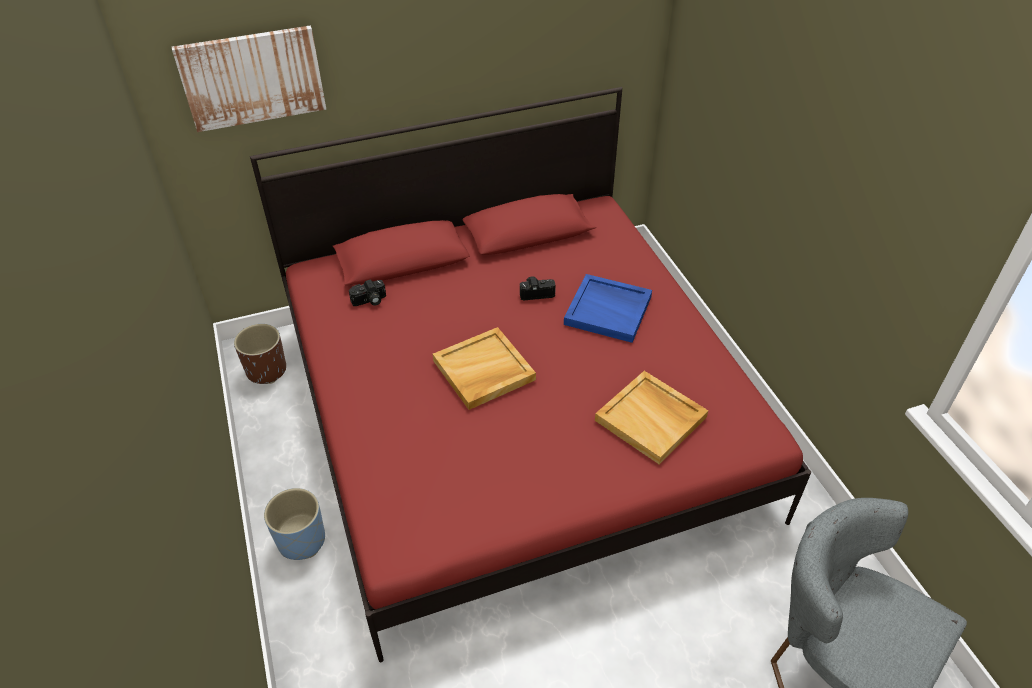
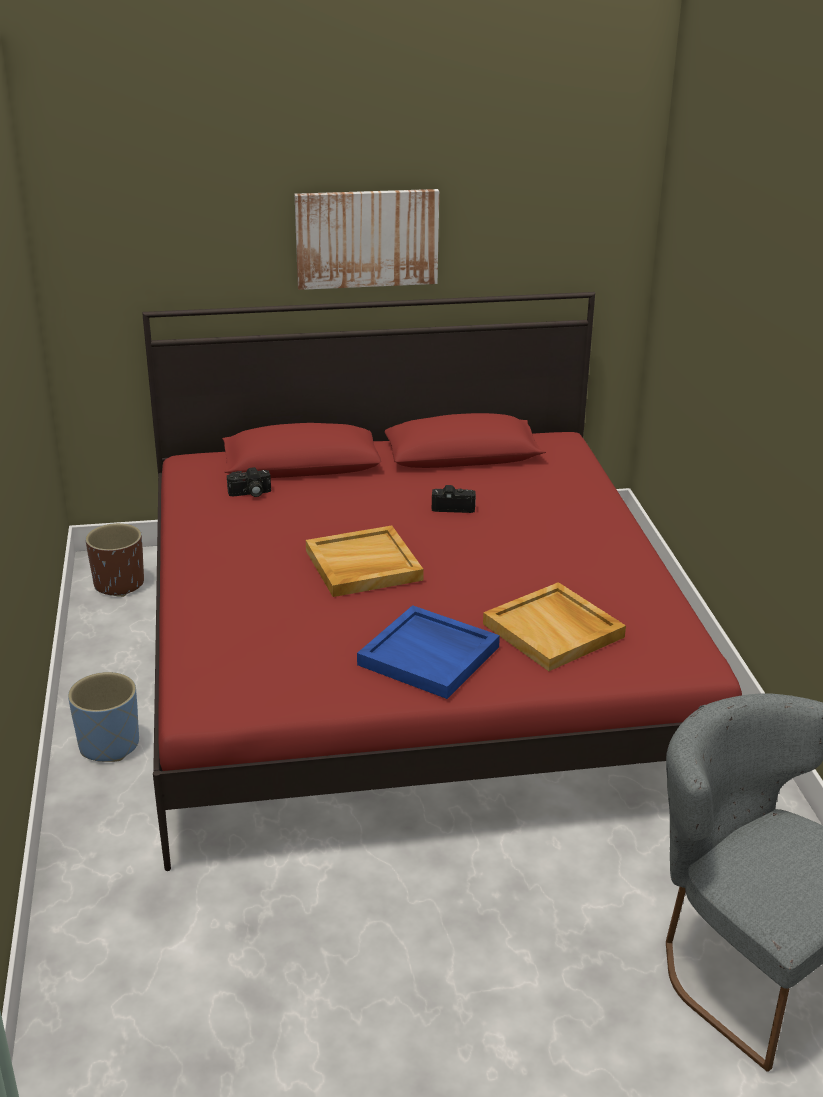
camera: 10 degrees right, 15 degrees down
(252, 77) = (158, 221): picture -> picture (367, 238)
(609, 310) = (537, 530): blue tray -> blue tray (430, 655)

